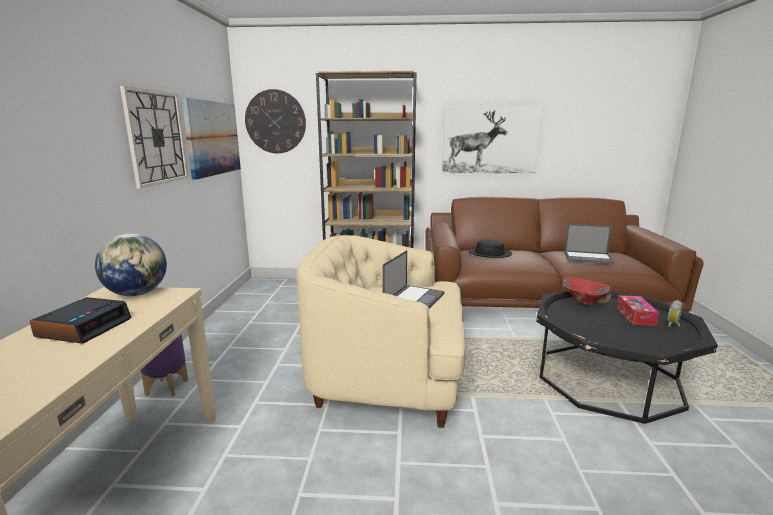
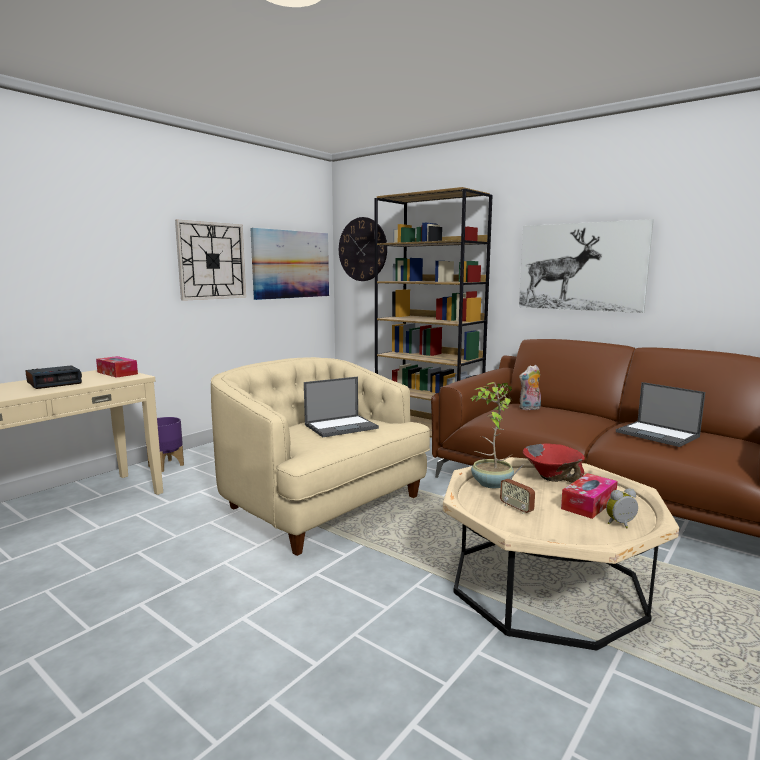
camera: 35 degrees right, 5 degrees down
(137, 294) = (117, 373): globe -> tissue box
(489, 253) = (530, 408): black hat -> plush toy
(567, 318) = (490, 484): none -> potted plant
(608, 379) = (546, 584): black coffee table -> beige coffee table
(615, 332) = (516, 508): none -> radio

